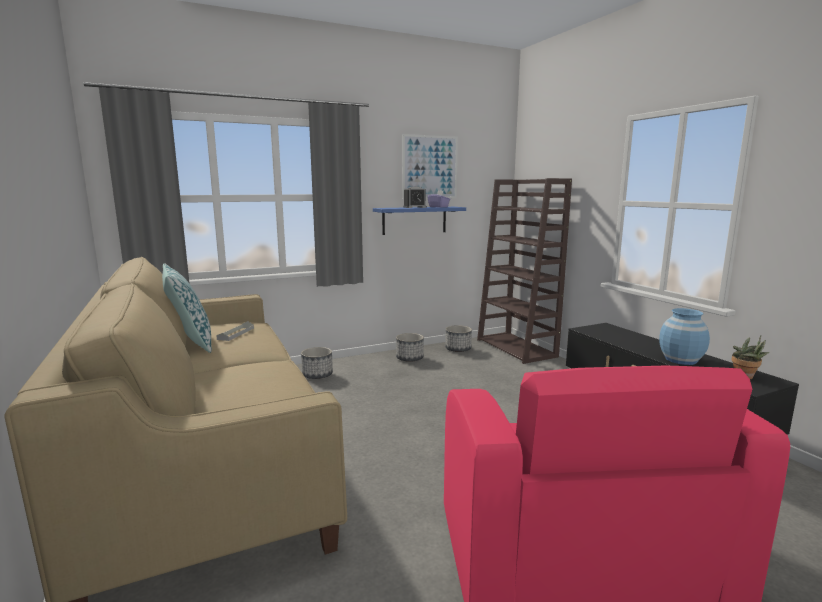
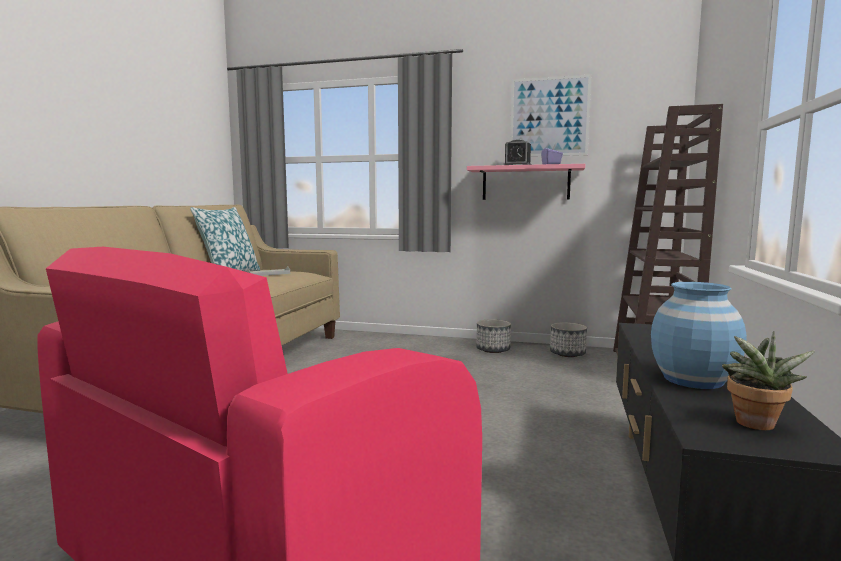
camera: 40 degrees right, 5 degrees down
(317, 375) = (381, 343): planter -> none
(414, 220) = (525, 183): blue shelf -> pink shelf

